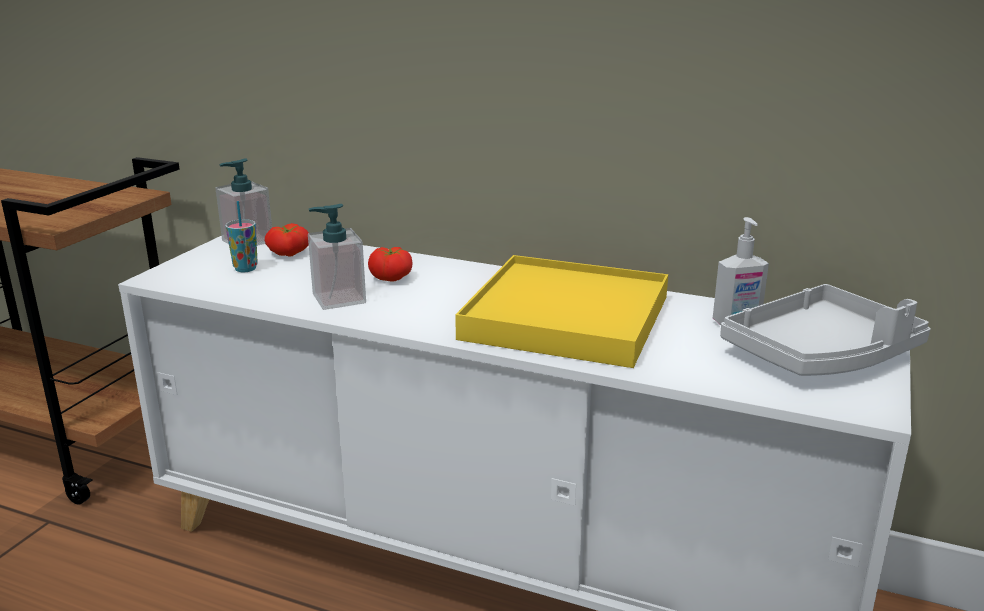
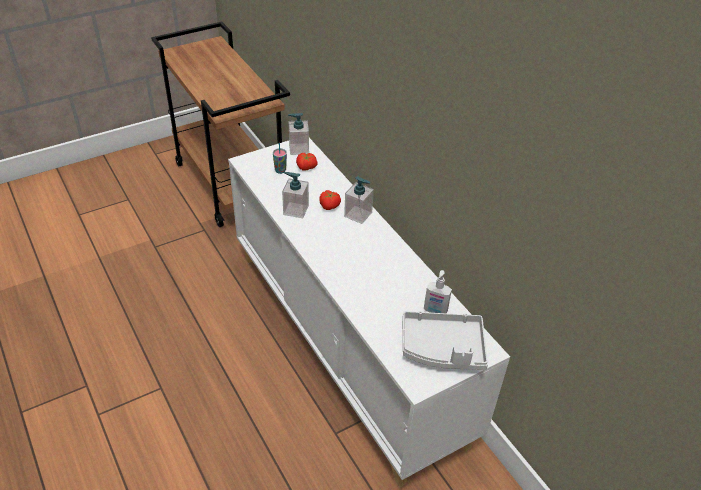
camera: 35 degrees right, 20 degrees up
(454, 272) = (358, 214): none -> soap dispenser
(567, 318) = (369, 269): yellow tray -> none

